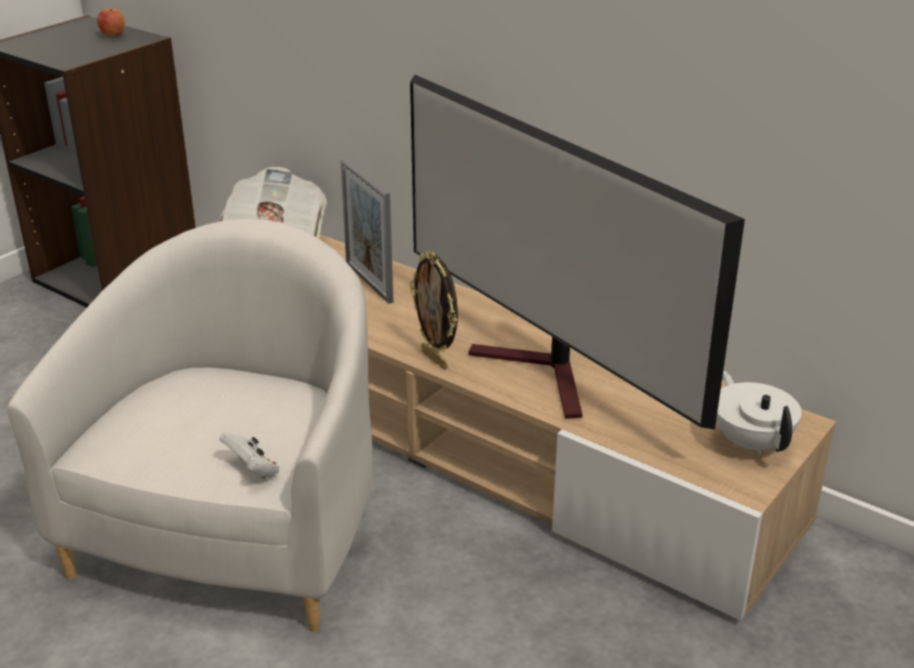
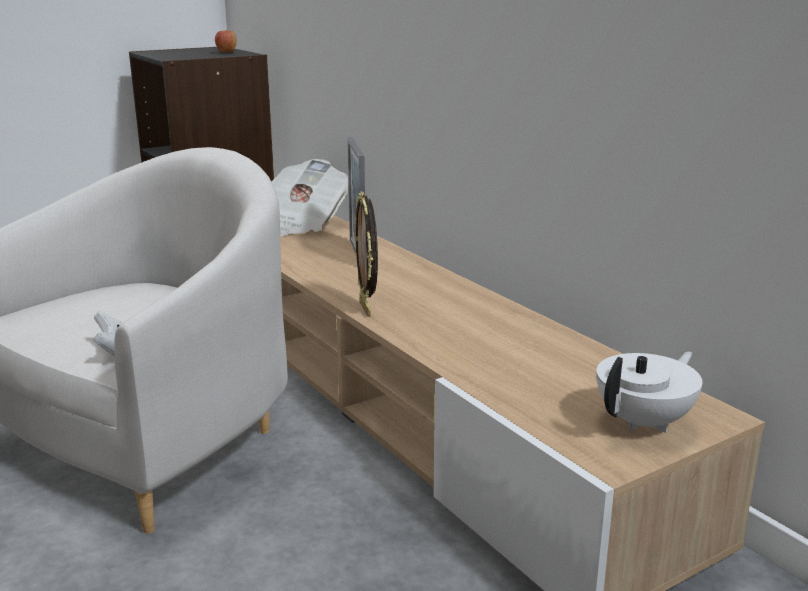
camera: 20 degrees right, 10 degrees down
(546, 375) = (462, 334): television -> none
(751, 442) = (645, 422): white teapot -> white teapot turned 45 degrees clockwise

